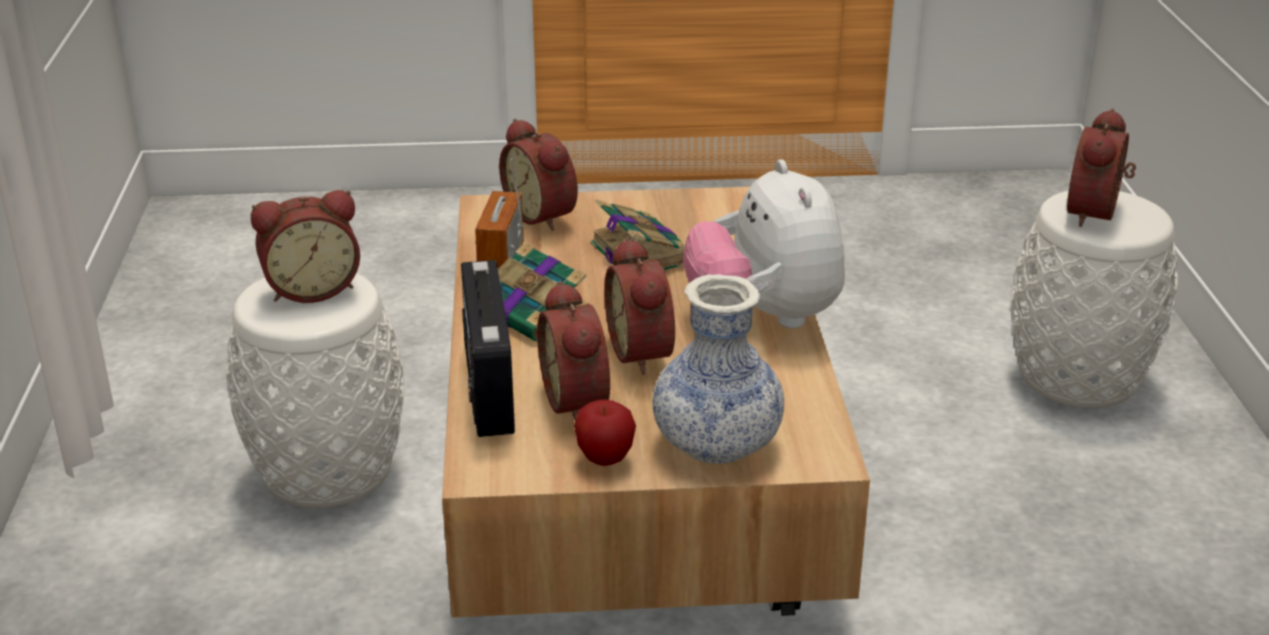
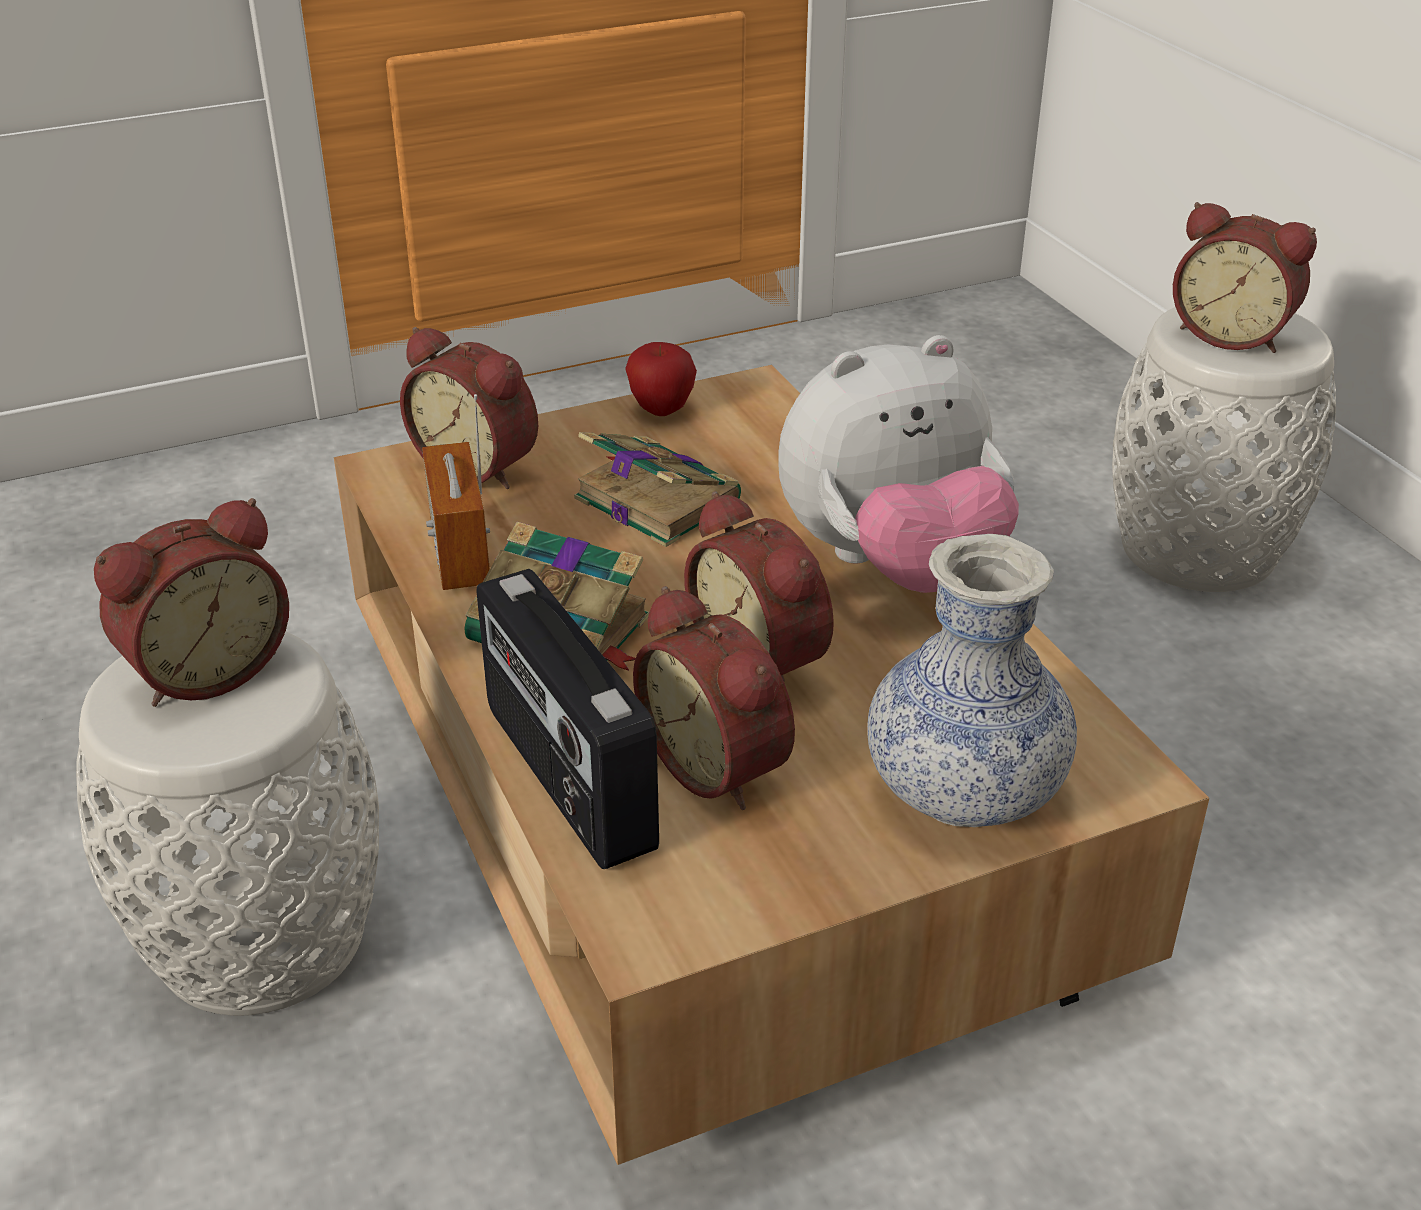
camera: 20 degrees left, 5 degrees up
(605, 459) = (820, 859): apple -> apple (661, 410)
(764, 317) = (892, 566): plush toy -> plush toy turned 75 degrees counterclockwise
(1097, 214) = (1232, 335): alarm clock -> alarm clock turned 60 degrees counterclockwise

